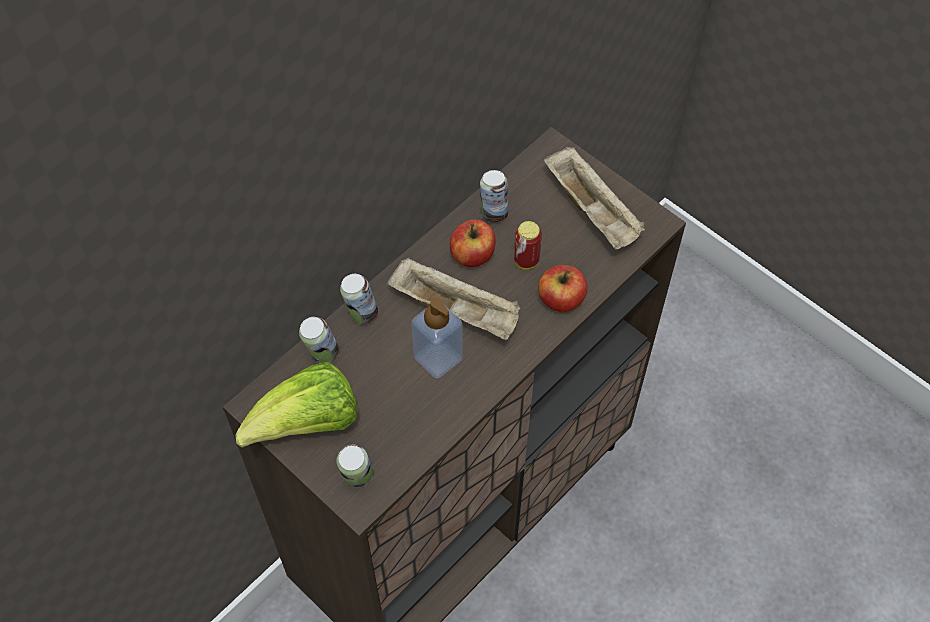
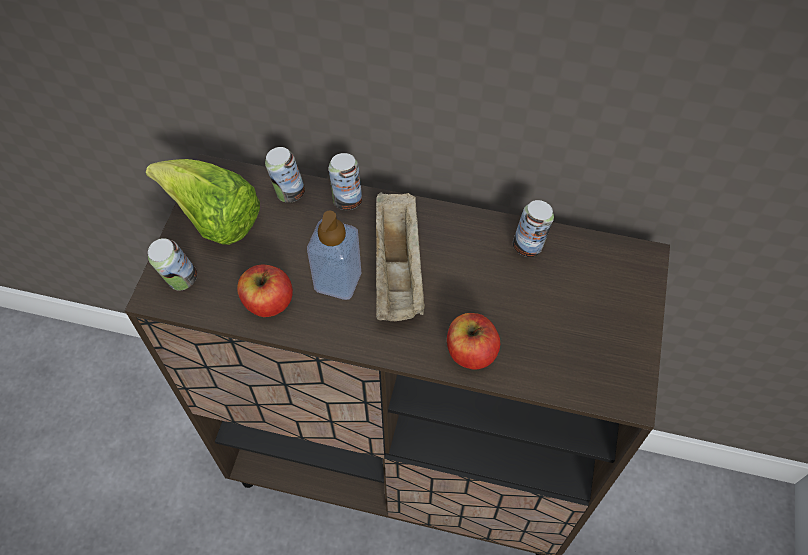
camera: 60 degrees right, 0 degrees up
(472, 255) = (468, 253): apple -> apple (268, 302)
(526, 261) = (494, 300): can -> none
(593, 211) = (597, 330): beige tray -> none

